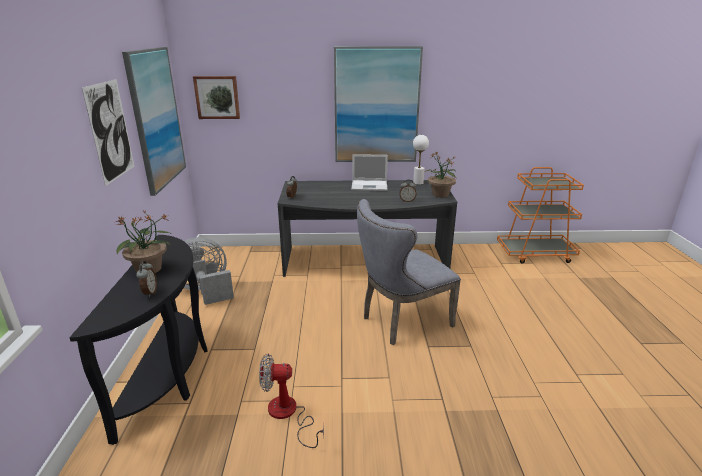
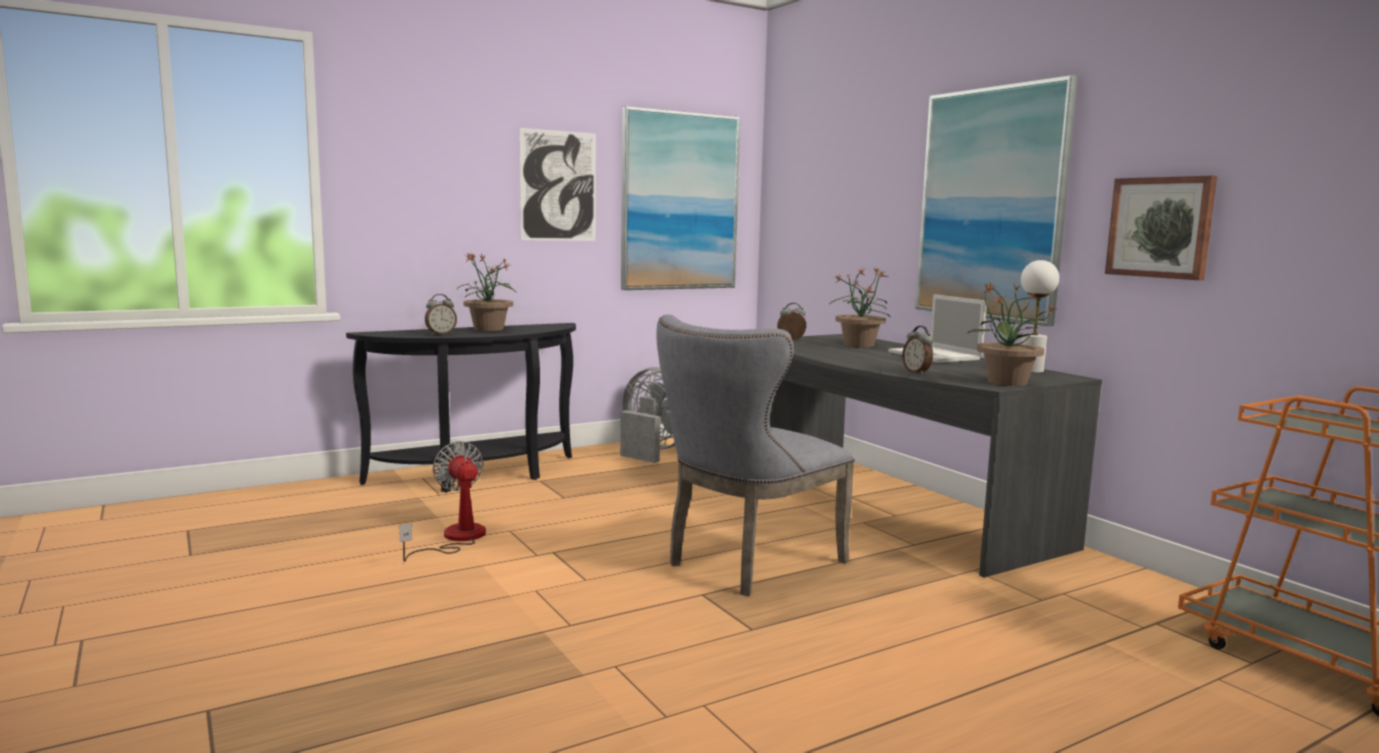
camera: 60 degrees right, 15 degrees down
(217, 97) = (795, 190): picture -> picture (1160, 227)
(325, 189) = (858, 345): none -> potted plant
(401, 322) = (746, 564): grey chair -> grey chair turned 75 degrees counterclockwise

